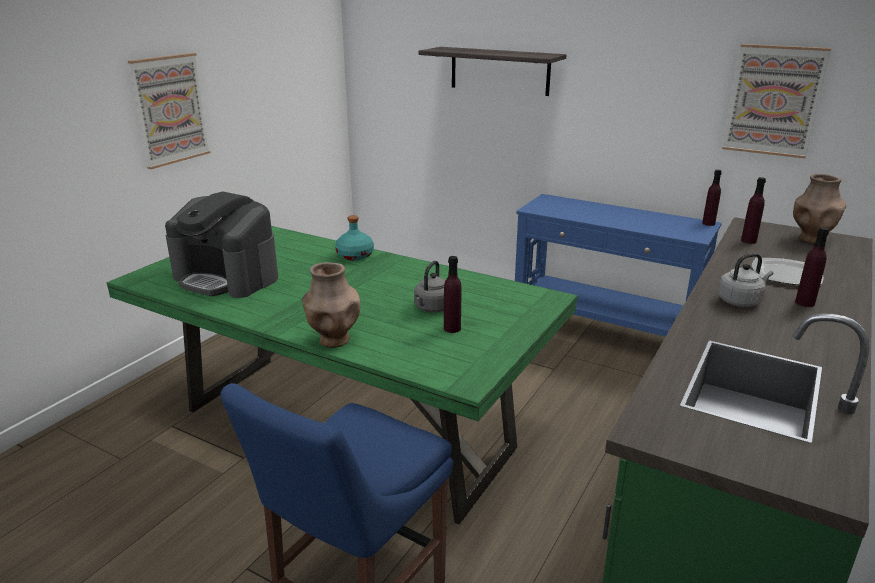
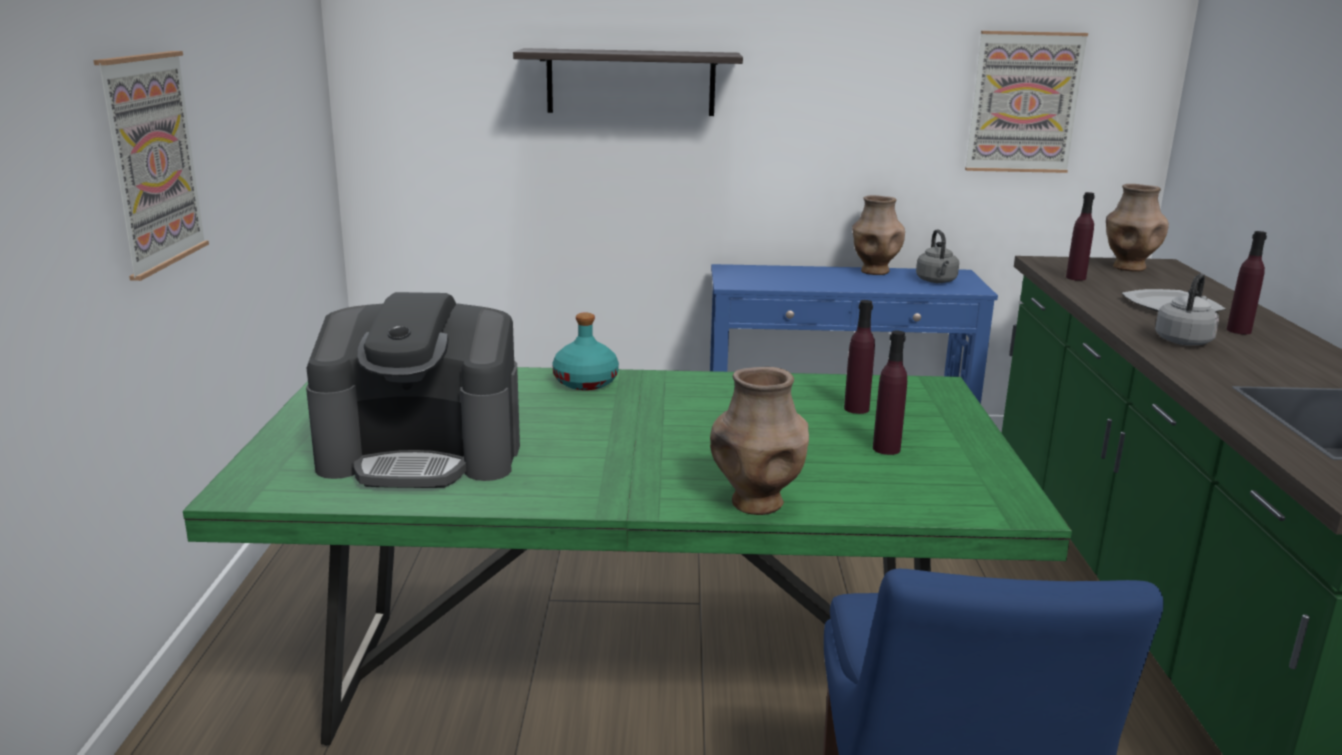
camera: 30 degrees left, 5 degrees down
(432, 308) = (818, 430): grey kettle -> grey kettle (936, 281)
(643, 214) = (874, 271): none -> brown vase
(708, 223) = (961, 272): purple bottle -> purple bottle (856, 409)

